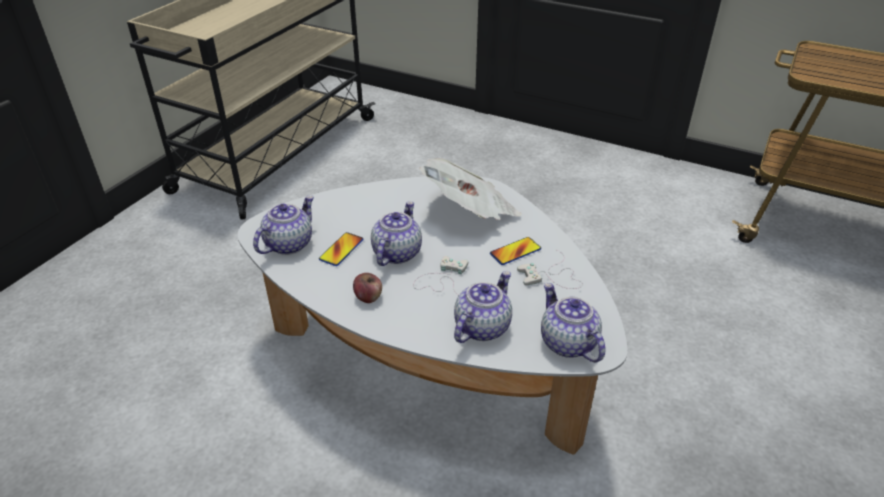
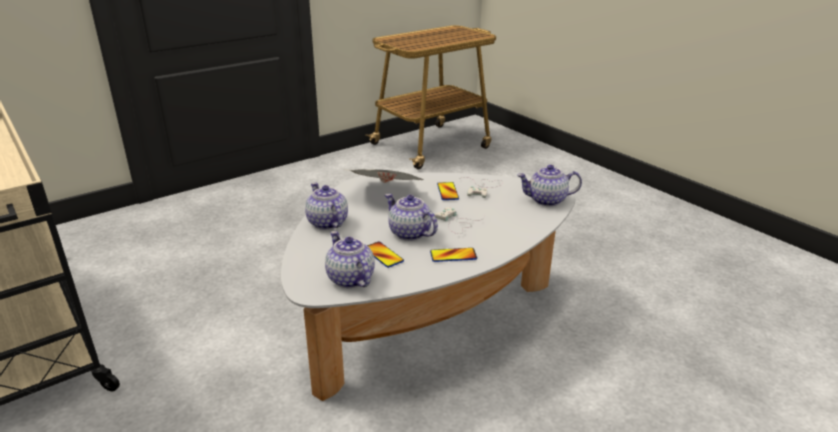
camera: 65 degrees left, 10 degrees down
(368, 297) = (453, 256): apple -> phone
(481, 326) = (515, 222): teapot -> teapot (326, 223)

